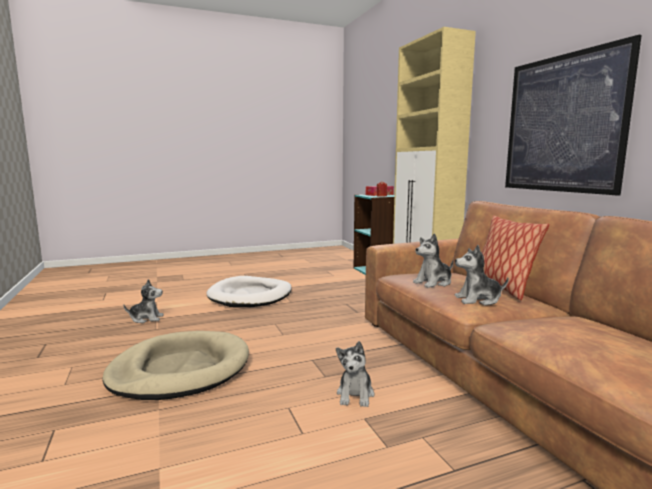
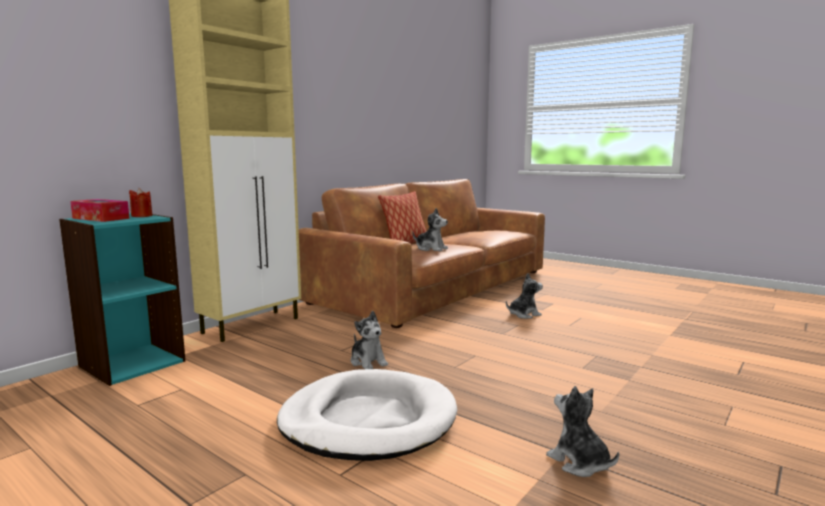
camera: 120 degrees left, 0 degrees up
(180, 370) = (610, 370): beige dog bed -> none
(478, 300) = (449, 244): plush toy -> plush toy (368, 362)
(563, 124) = (348, 122): picture -> none

